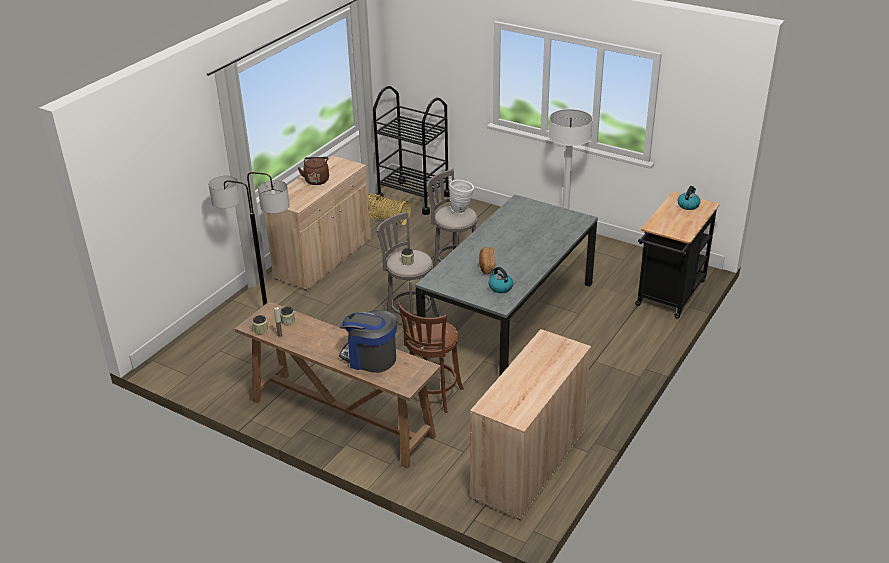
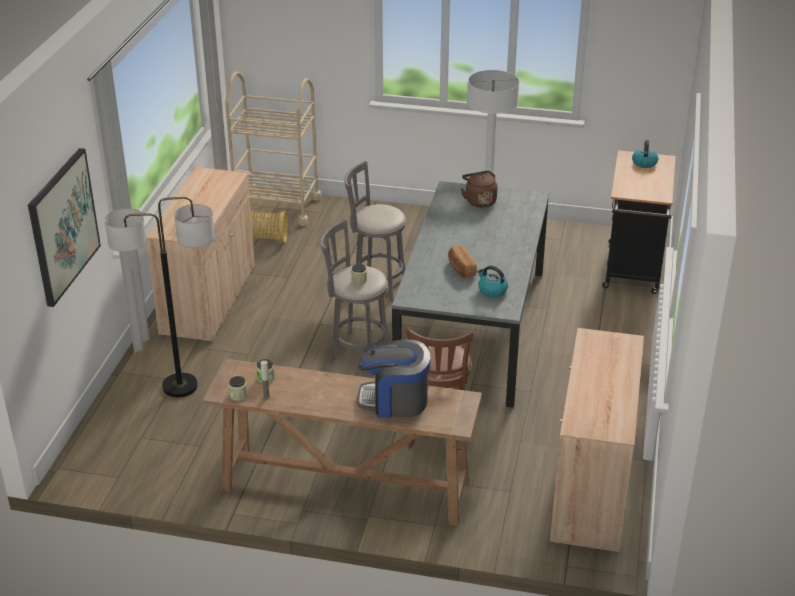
camera: 20 degrees left, 0 degrees up
(177, 181) = (63, 226): none -> picture
(316, 180) = (198, 200): brown kettle -> brown kettle (479, 201)
(413, 197) = (277, 207): black cart -> beige cart
(462, 210) = (384, 209): white vase -> none

